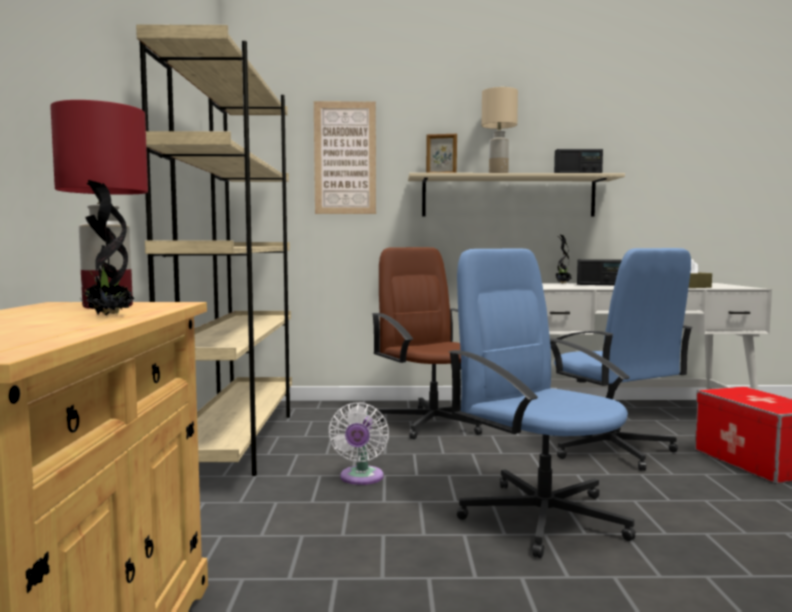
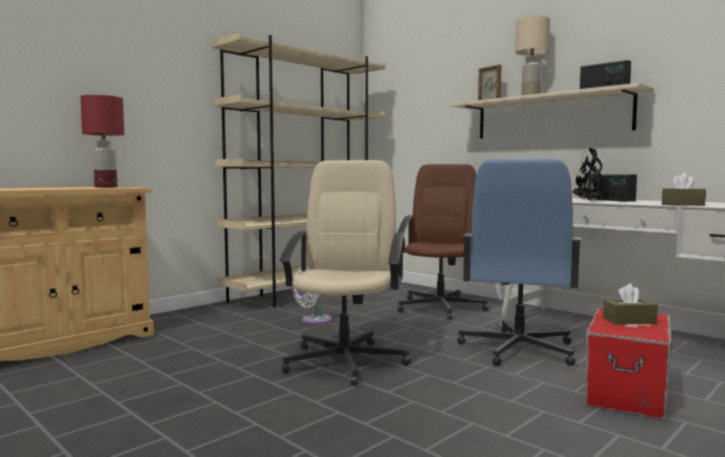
camera: 45 degrees right, 0 degrees up
(108, 316) = (73, 188): potted plant -> potted plant (591, 200)
(345, 158) = (429, 95): picture -> none
(542, 516) = (345, 361): blue office chair -> beige office chair
(754, 397) = (629, 321): none -> brown tissue box

